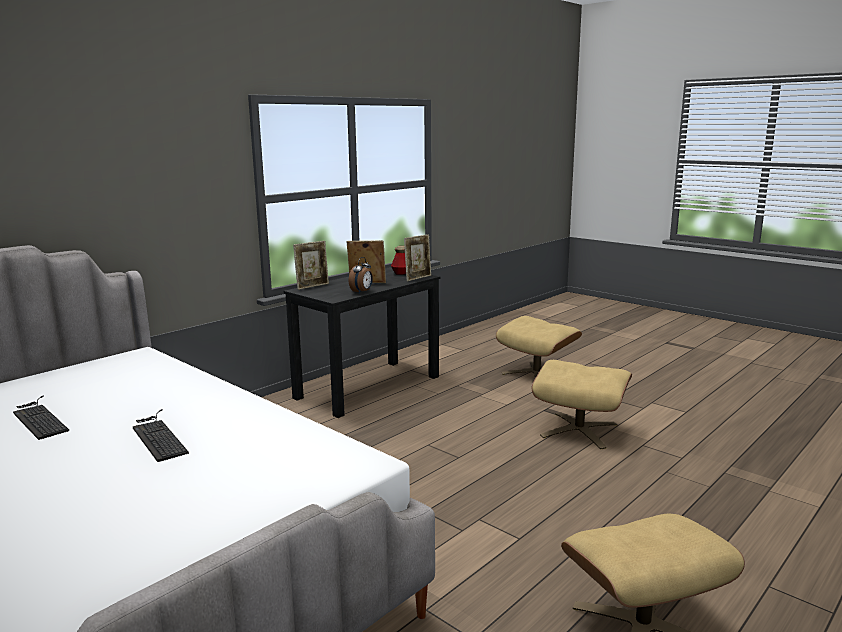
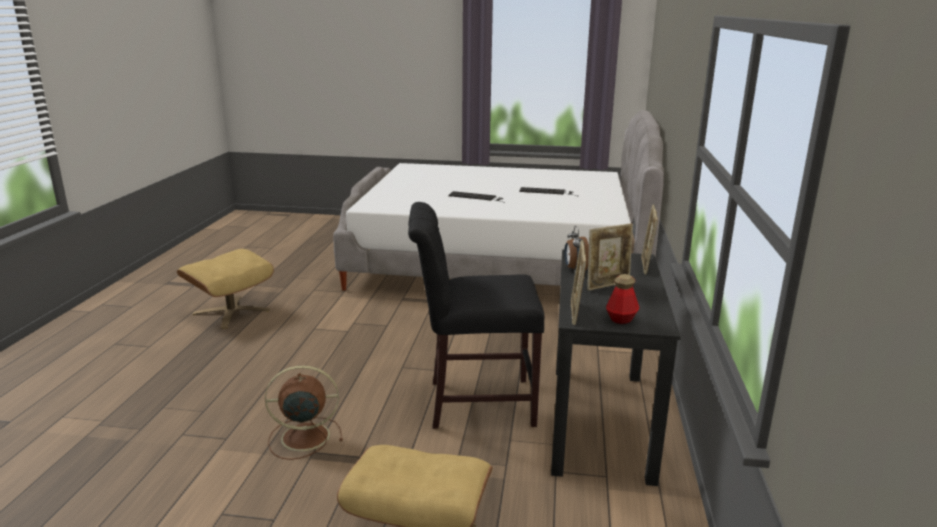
camera: 145 degrees right, 5 degrees up
(433, 416) = (474, 402): none -> black chair
(579, 430) = (303, 437): beige ottoman -> brown fan

